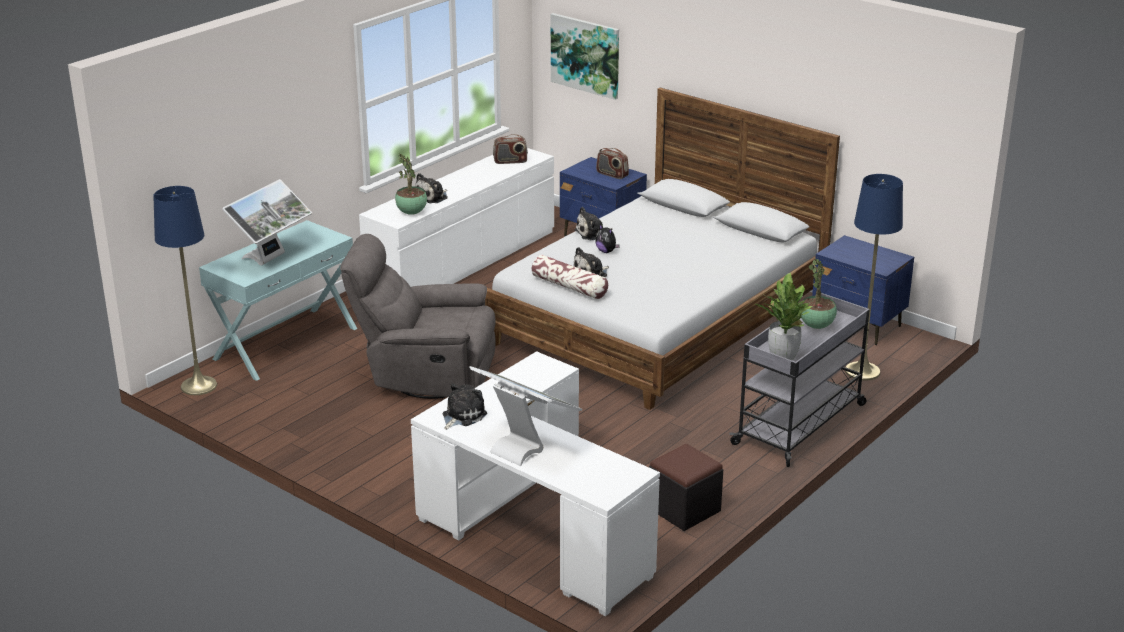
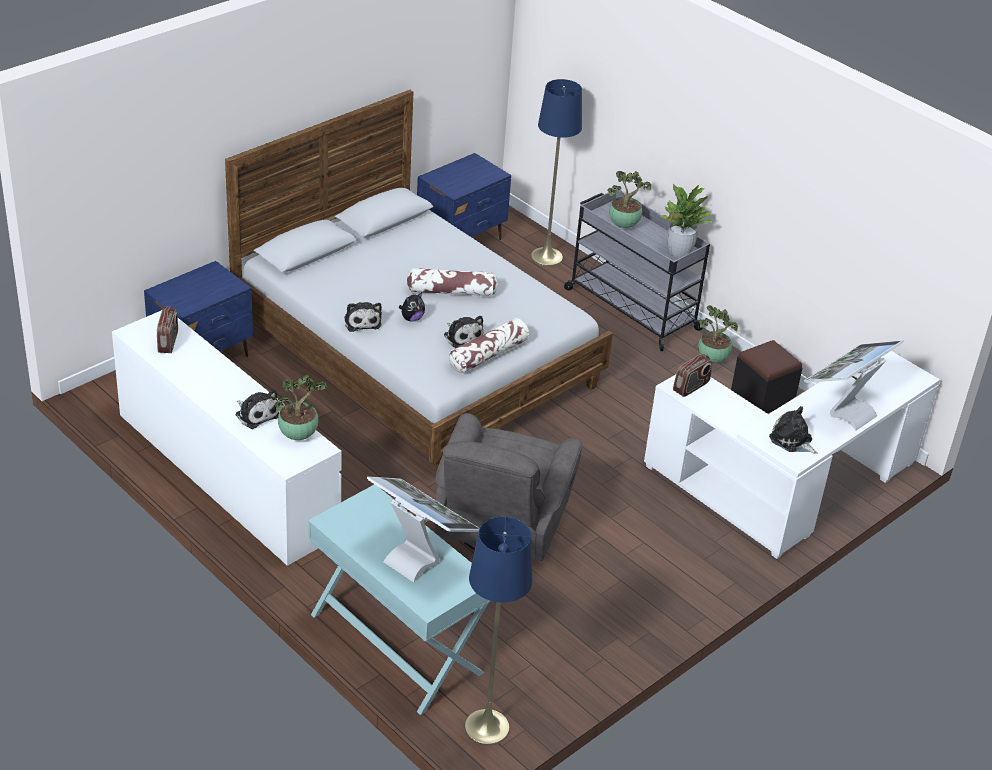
camera: 85 degrees left, 10 degrees up
(585, 55) = (119, 182): picture -> none
(612, 174) = (207, 283): radio -> radio (691, 387)
(659, 265) = (451, 291): none -> pillow
(736, 477) = (713, 360): none -> potted plant

